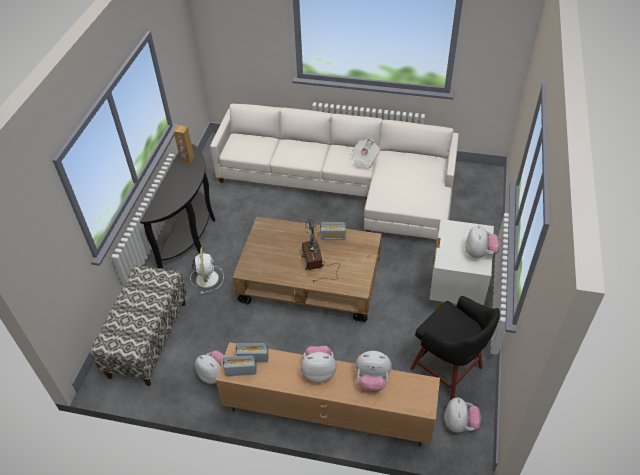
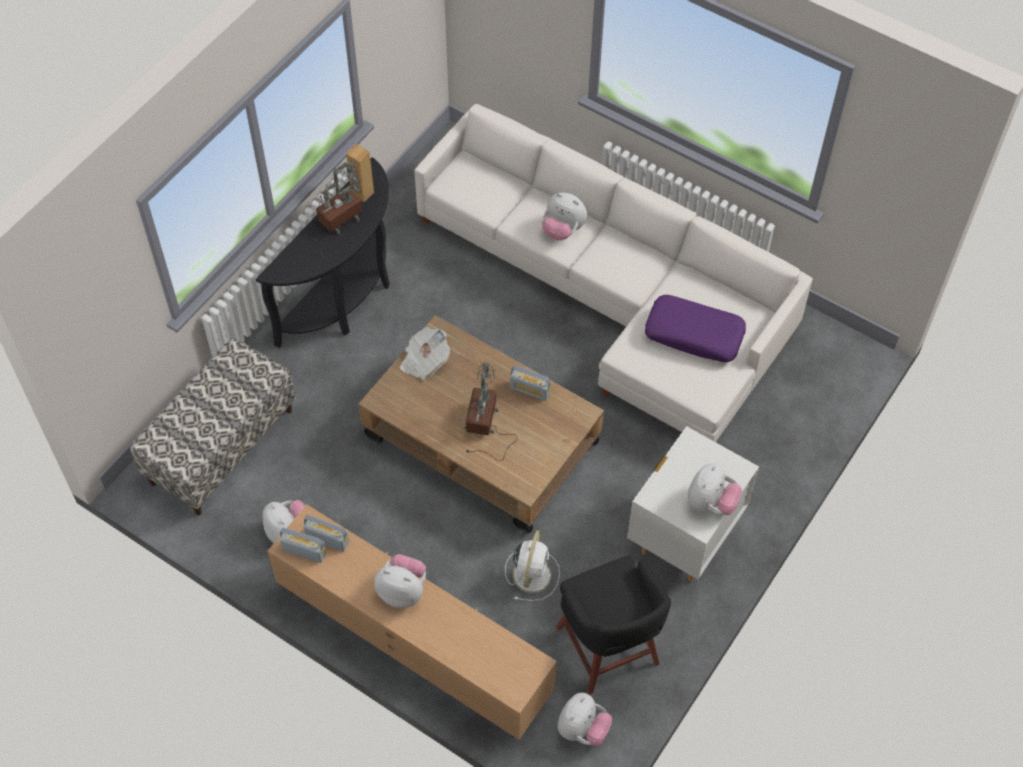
camera: 20 degrees right, 10 degrees up
(180, 179) = (338, 225): none -> table lamp
(207, 278) = (338, 380): white fan -> white fan (532, 573)
(364, 160) = (642, 273): newspaper -> newspaper (424, 361)
(372, 380) = (466, 629): plush toy -> plush toy (563, 230)
(410, 180) = (694, 334): none -> purple pillow

